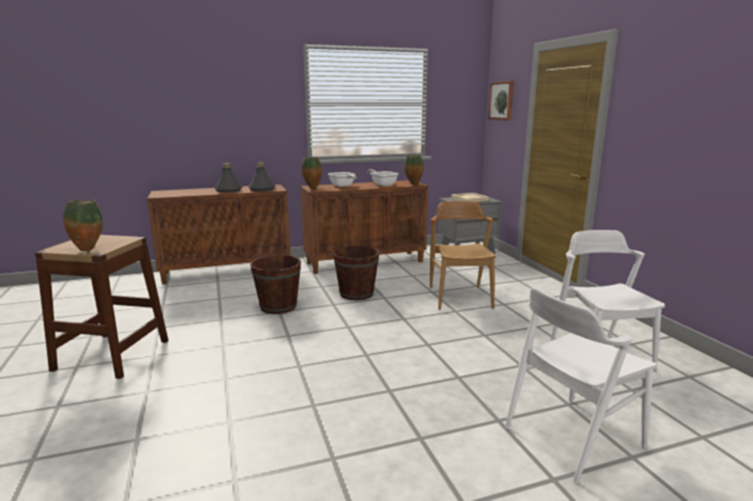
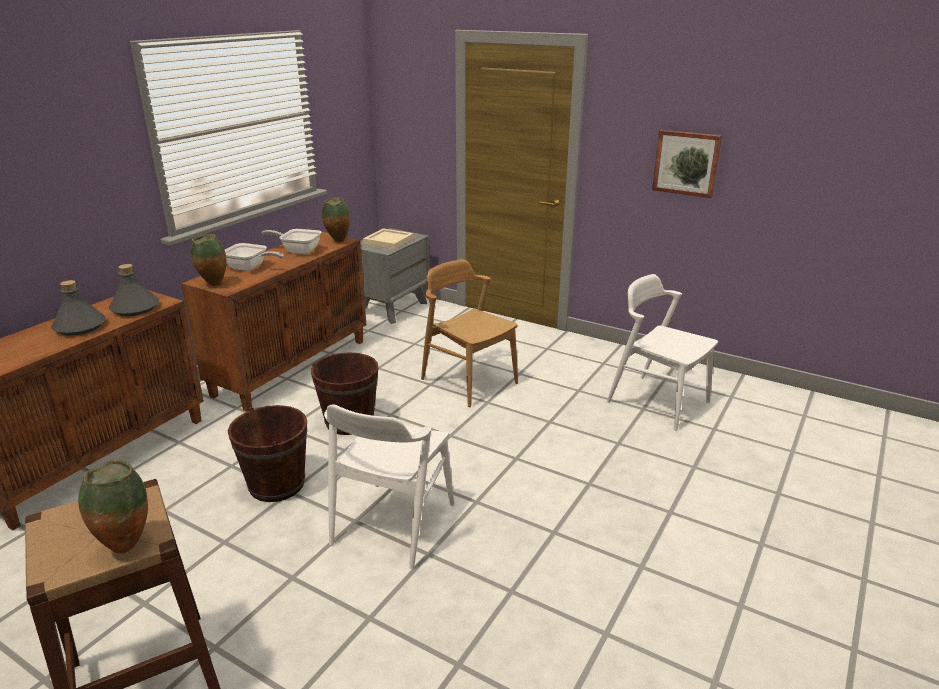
camera: 40 degrees left, 10 degrees up
(502, 101) = (403, 100): picture -> picture (686, 163)
(572, 437) = (730, 497): white chair -> white chair (392, 524)

